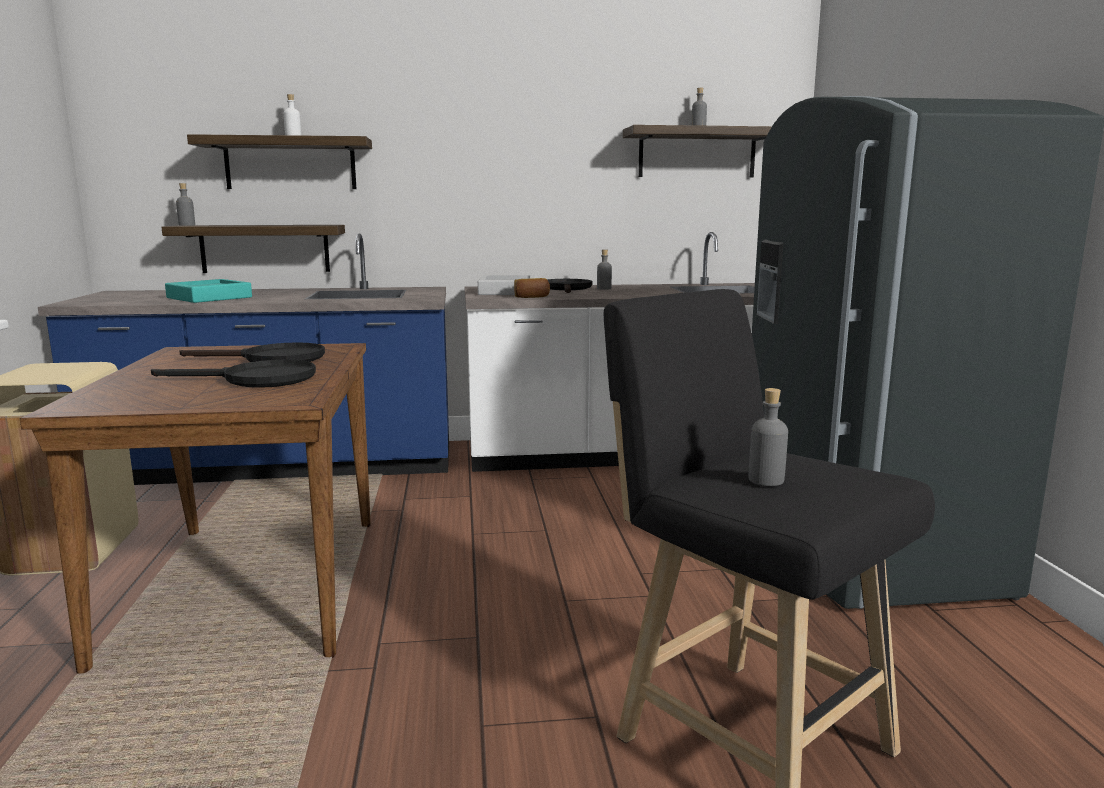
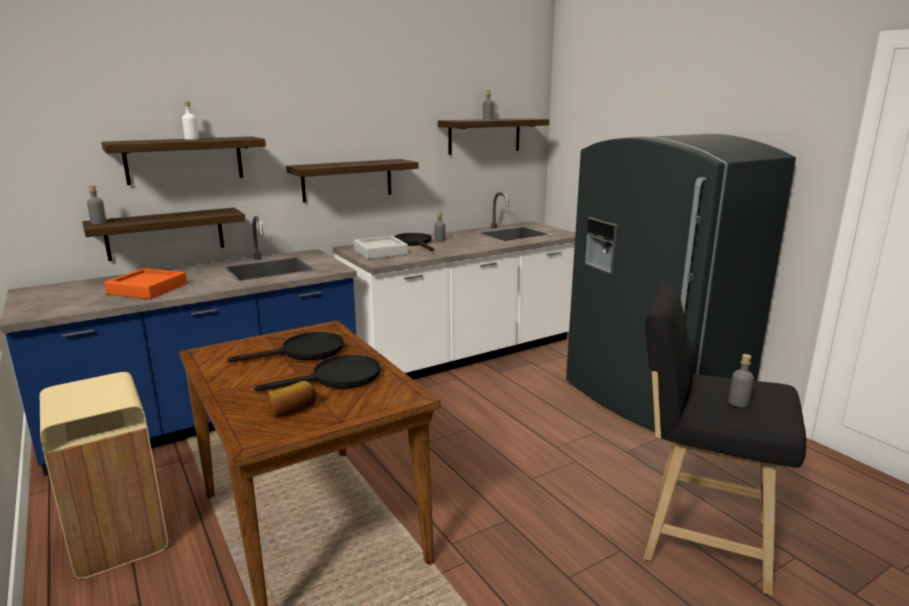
camera: 25 degrees left, 5 degrees up
(209, 297) = (147, 289): turquoise tray -> orange tray
(489, 202) = (347, 180): none -> shelf
(531, 297) = (410, 258): bread -> bread (293, 410)

